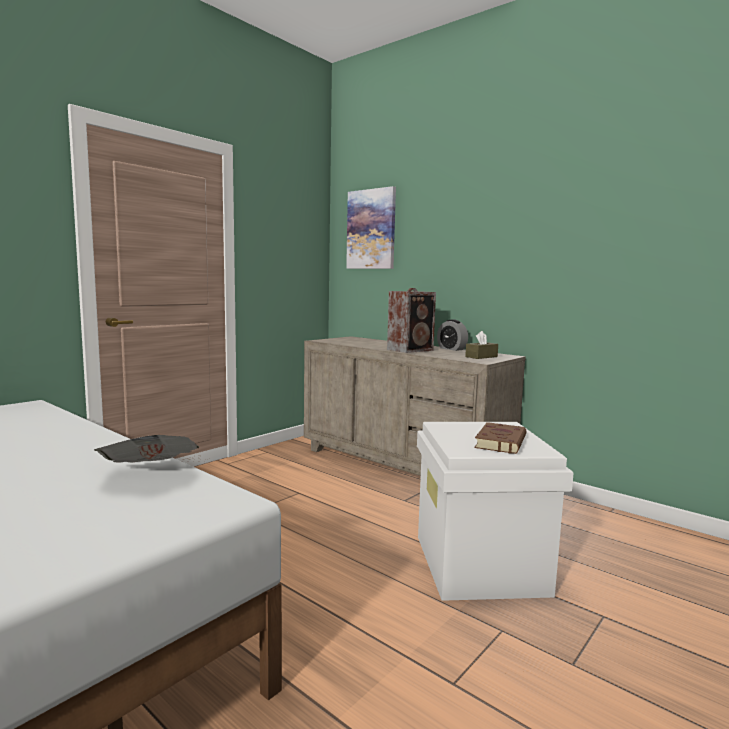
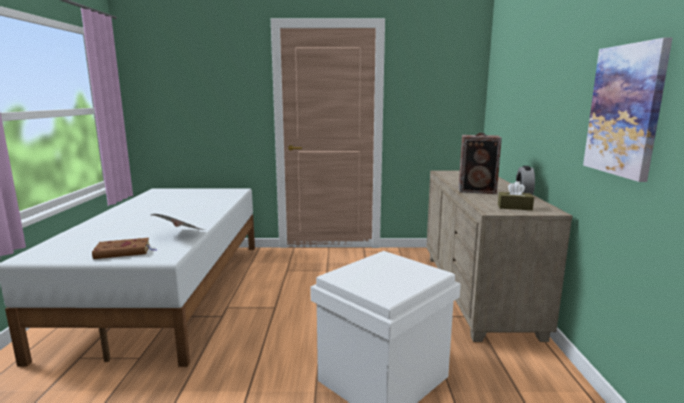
camera: 50 degrees right, 5 degrees up
(371, 229) = (504, 73): picture -> picture (625, 110)
(500, 442) = (381, 281): brown book -> brown book (124, 252)

